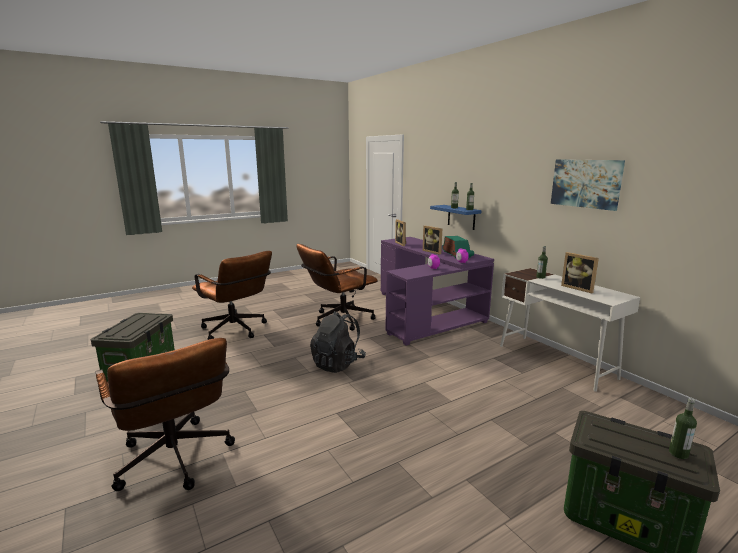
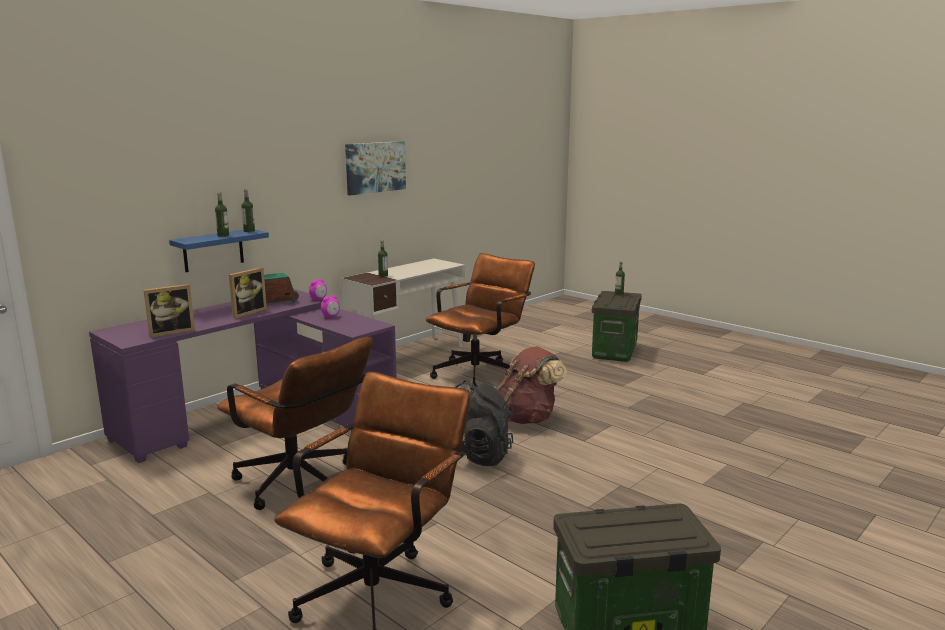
camera: 105 degrees left, 0 degrees up
(176, 463) = (742, 504): brown office chair -> brown office chair (480, 372)
(392, 394) = (527, 418): none -> brown backpack
(578, 288) = (418, 268): picture frame -> none

